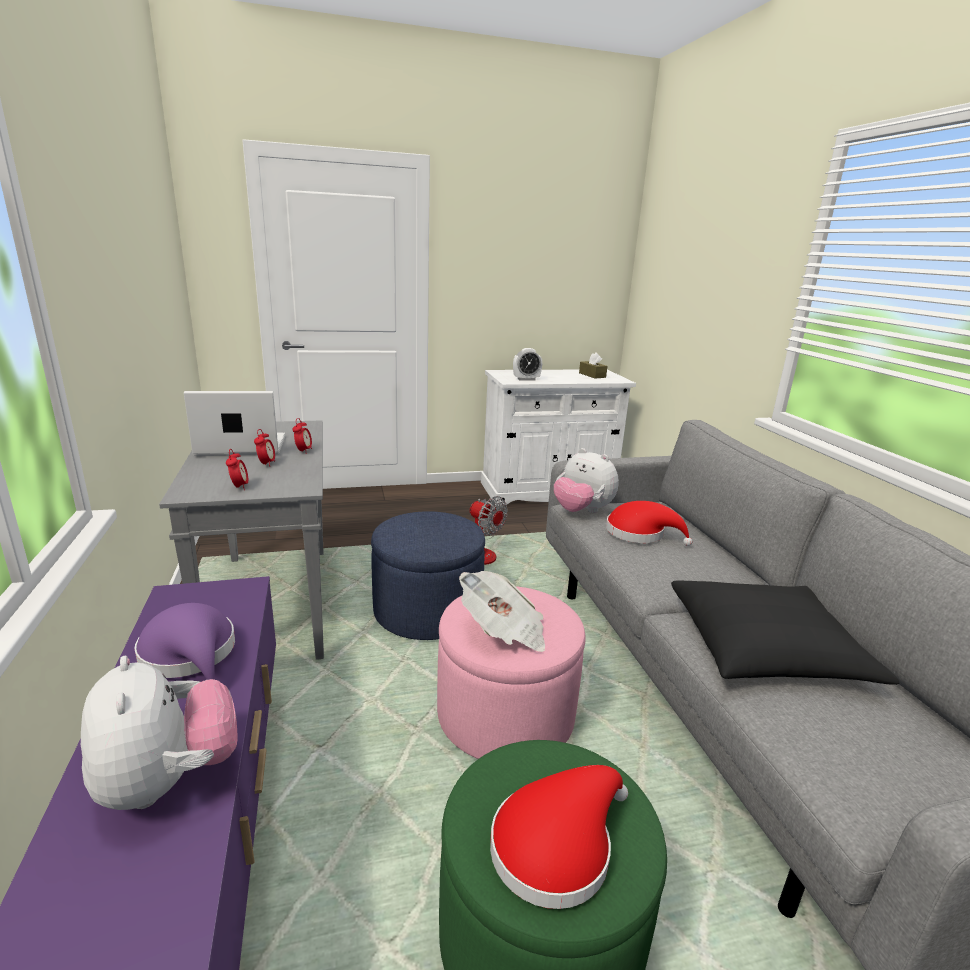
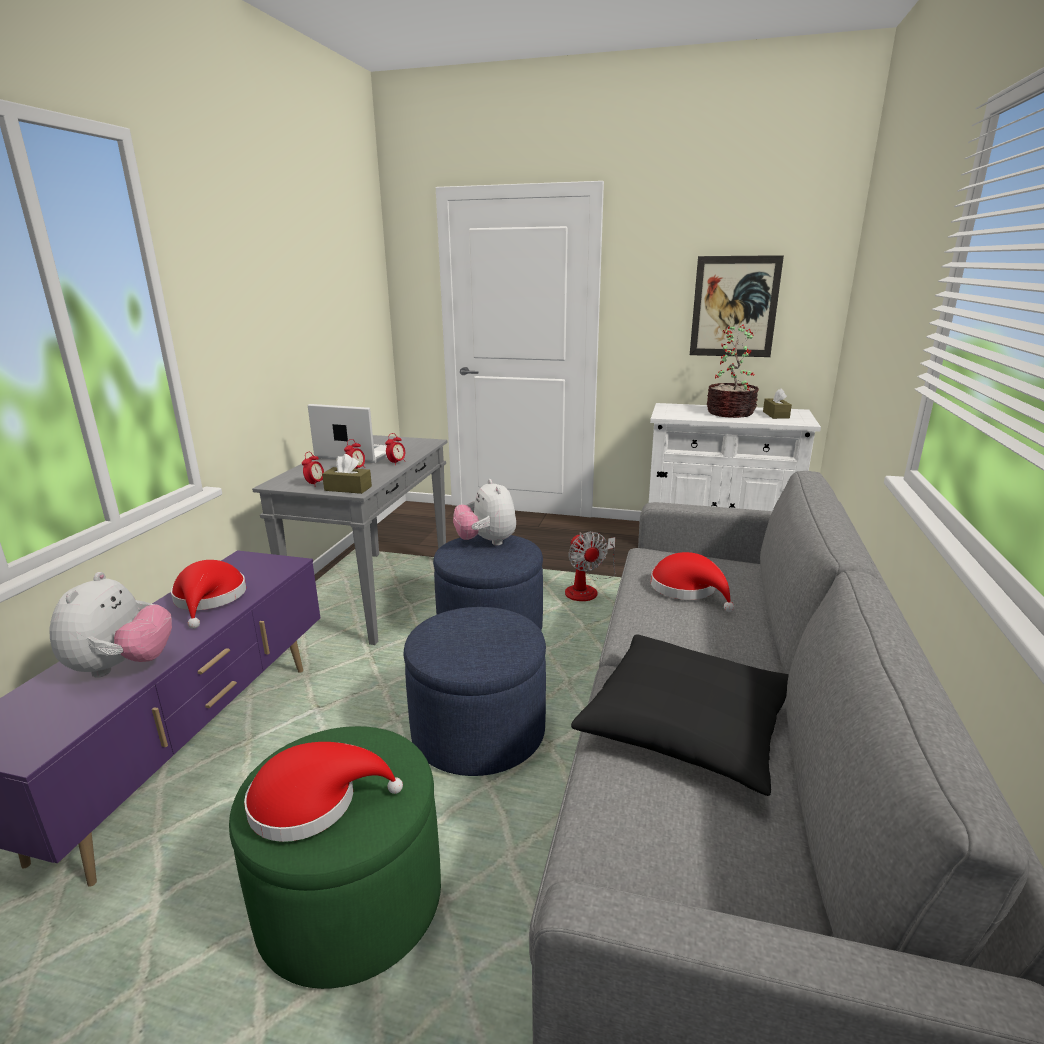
camera: 30 degrees right, 0 degrees up
(191, 656) = (209, 599): purple hat -> red hat
(288, 487) = (348, 488): none -> brown tissue box
(503, 631) = (455, 644): newspaper -> none
(505, 714) = (478, 731): pink ottoman -> blue ottoman
(526, 379) = (685, 415): alarm clock -> none
(547, 282) = (734, 307): none -> picture
(556, 375) = (729, 412): none -> potted plant
(582, 511) = (651, 558): plush toy -> plush toy (486, 542)

